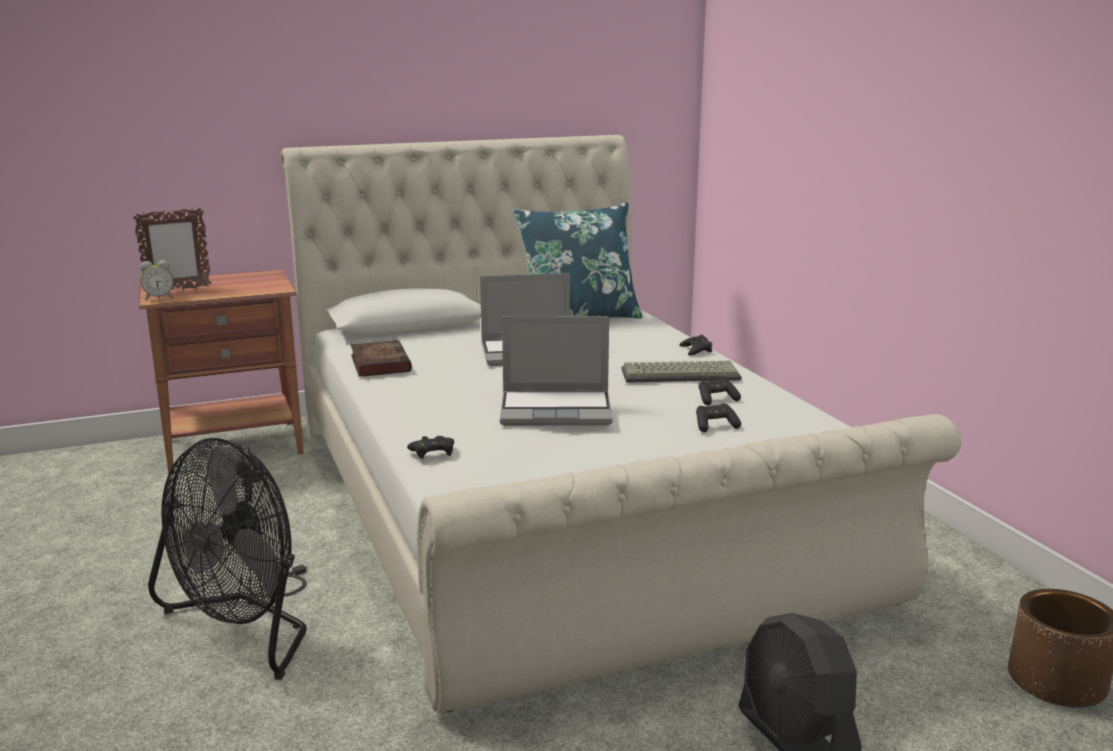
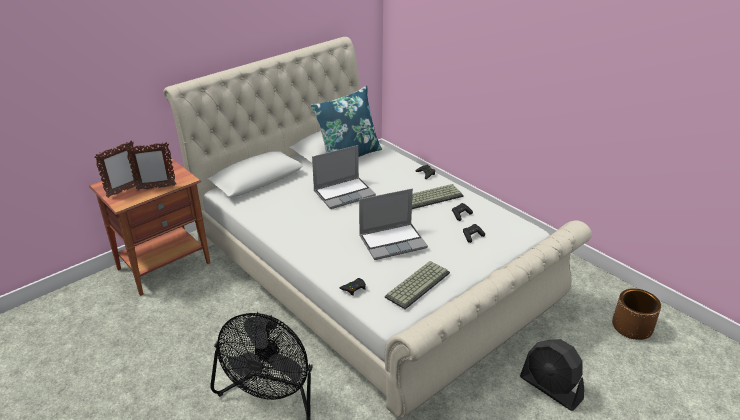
camera: 20 degrees left, 15 degrees up
(159, 298) = (121, 202): alarm clock -> none
(224, 291) = (156, 187): none -> picture frame
(379, 363) = (268, 218): book -> none
(551, 464) = (417, 284): none -> keyboard

